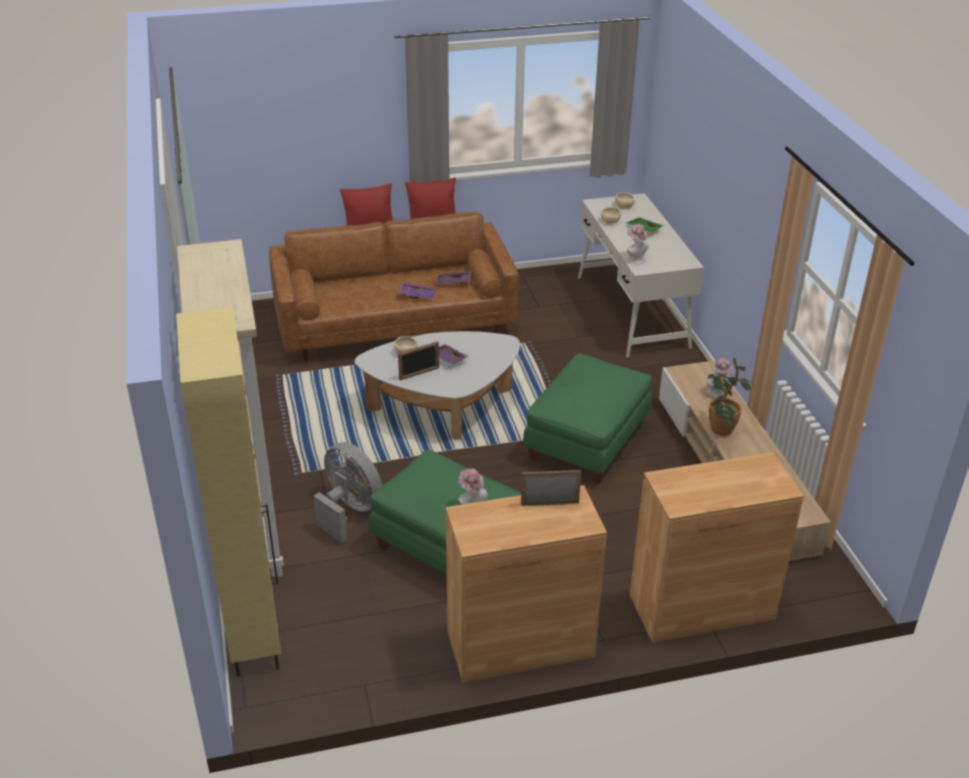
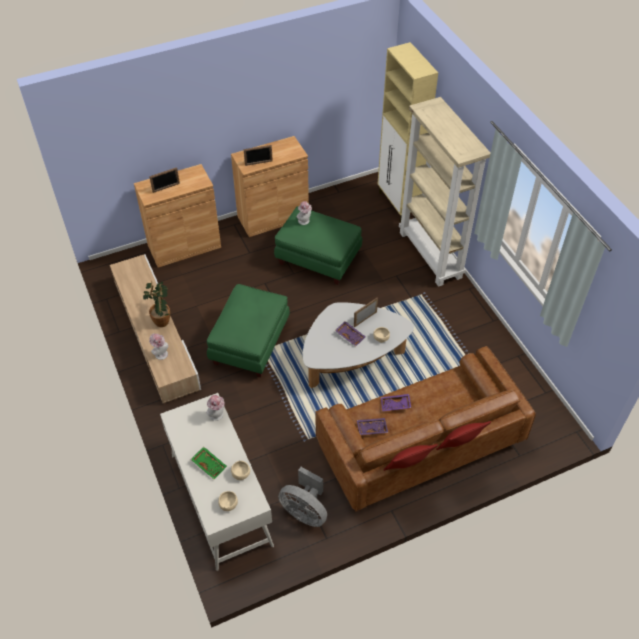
camera: 170 degrees right, 15 degrees up
(349, 511) = (381, 273): grey fan -> grey fan (305, 511)
(735, 477) = (166, 188): none -> picture frame

